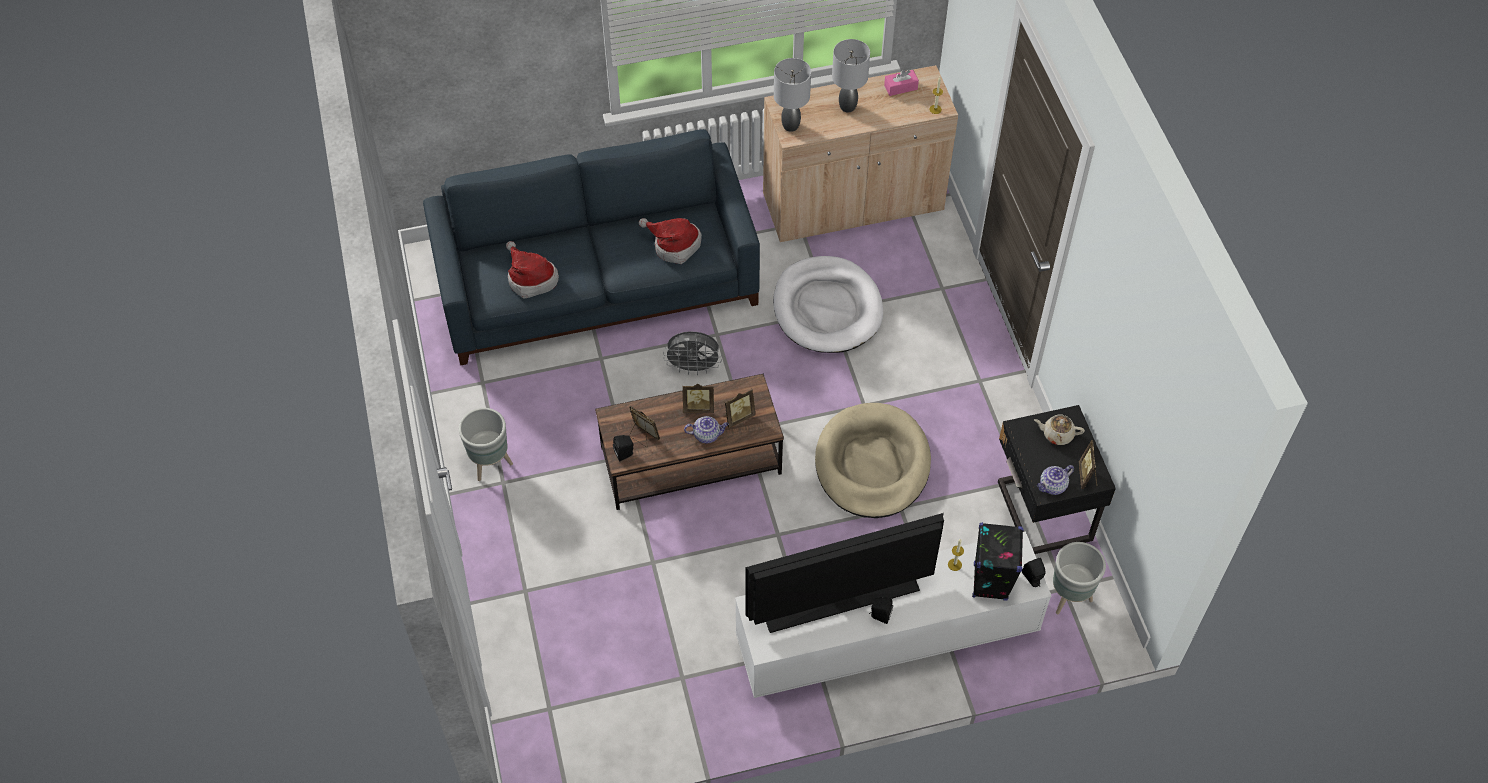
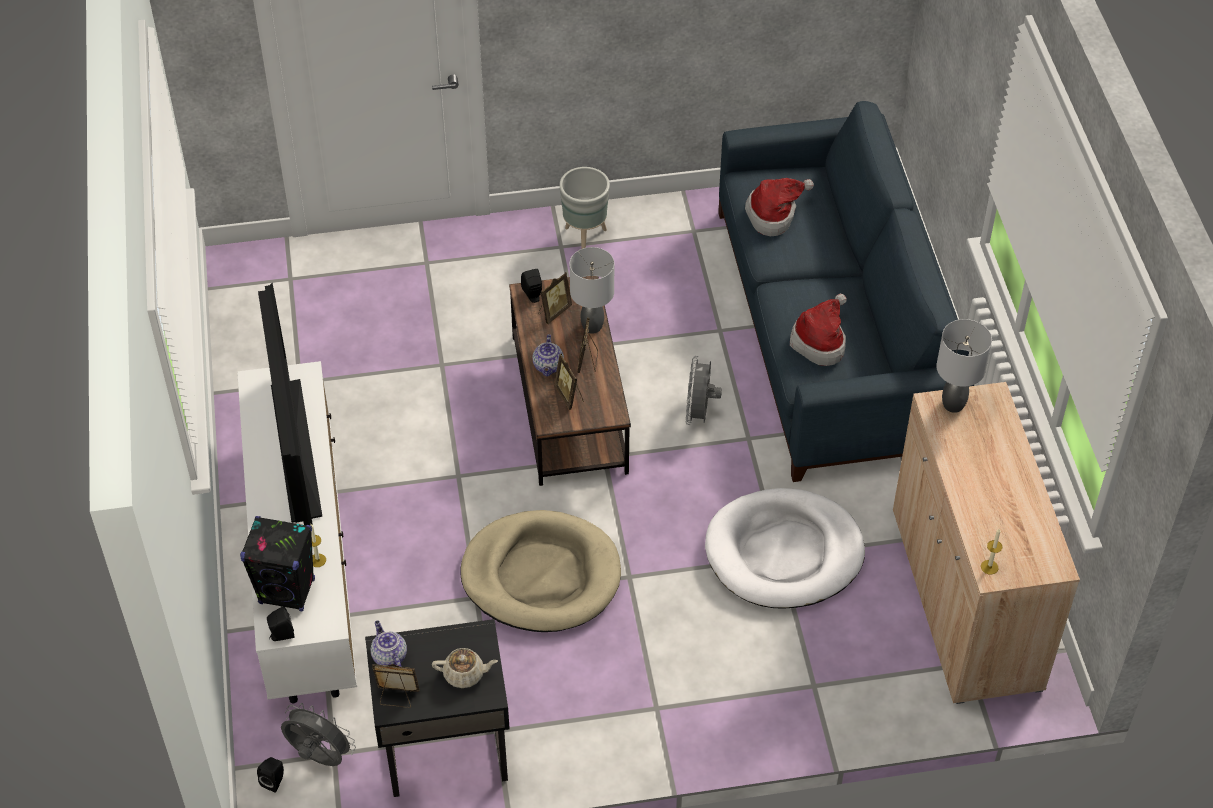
camera: 95 degrees right, 5 degrees down
(847, 106) = (991, 468): grey table lamp -> grey table lamp (593, 326)
(879, 616) = (268, 482): black speaker -> black speaker (274, 781)
(900, 87) = (1031, 532): pink tissue box -> none
(1057, 434) = (465, 674): beige teapot -> beige teapot turned 75 degrees clockwise
(1069, 598) = (319, 757): grey planter -> grey fan

